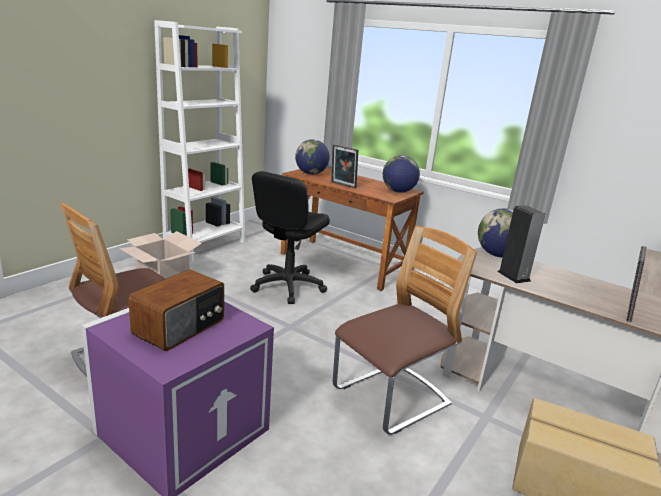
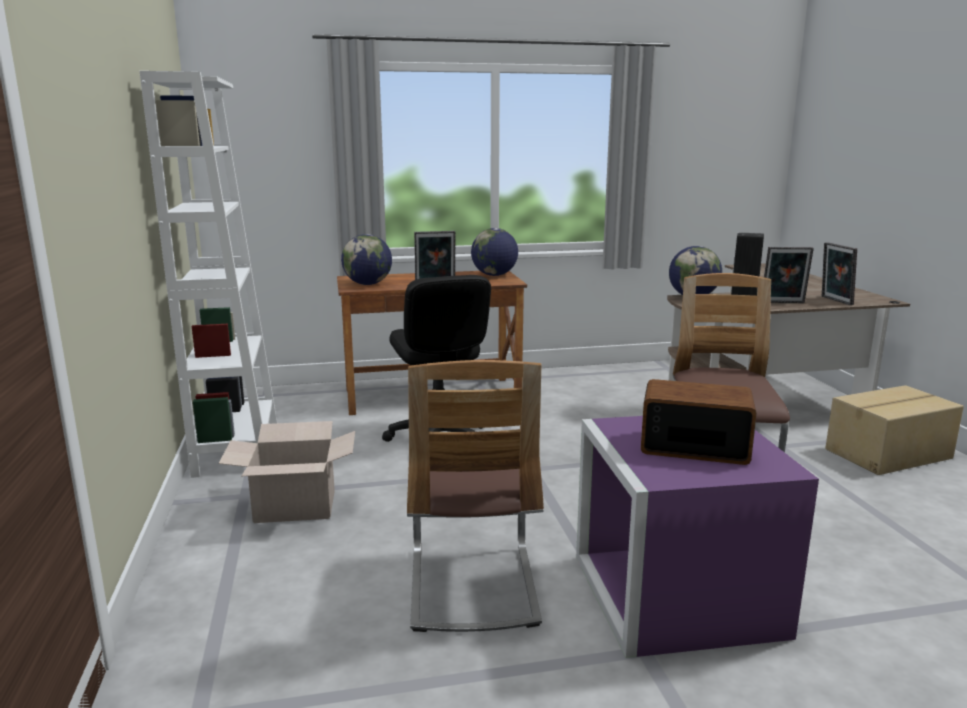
camera: 45 degrees left, 5 degrees down
(180, 327) = (693, 446): radio -> radio turned 60 degrees counterclockwise
(561, 290) = (783, 303): none -> picture frame

